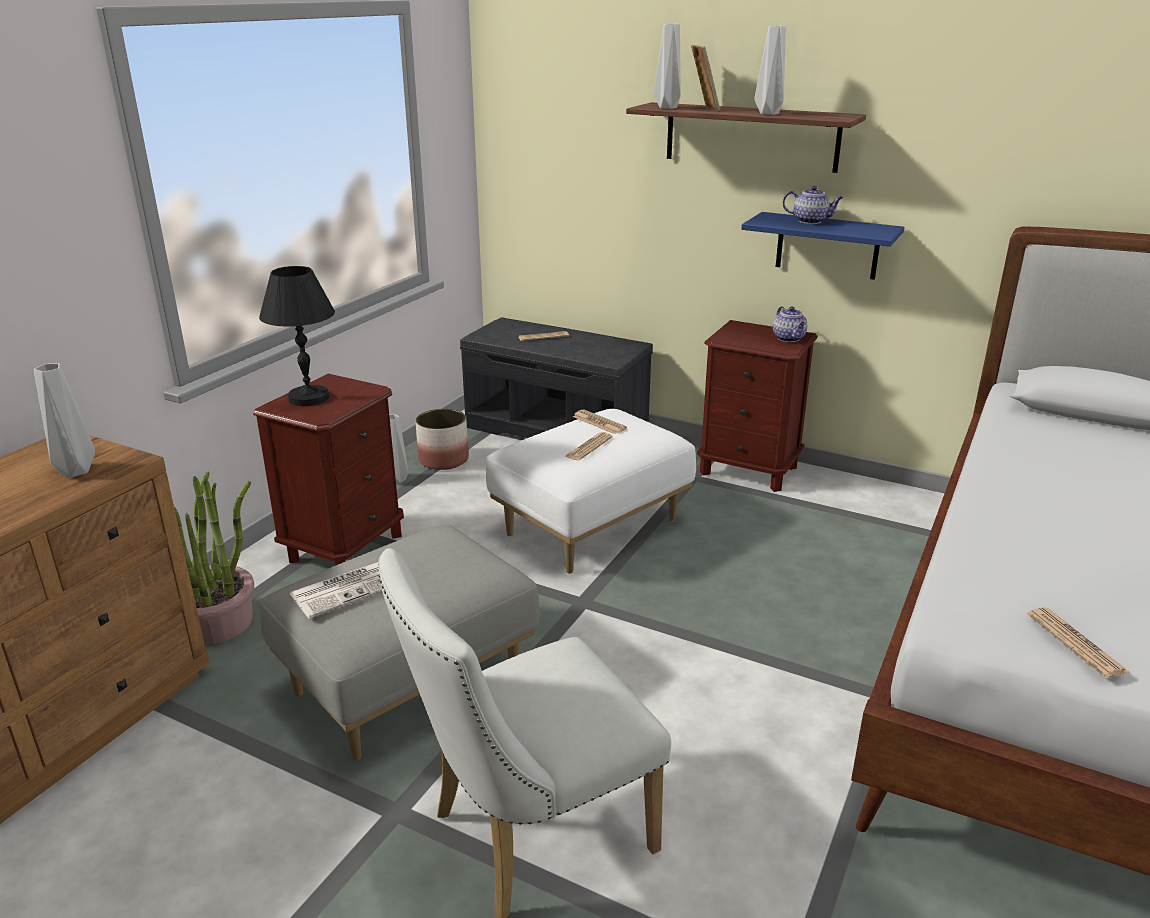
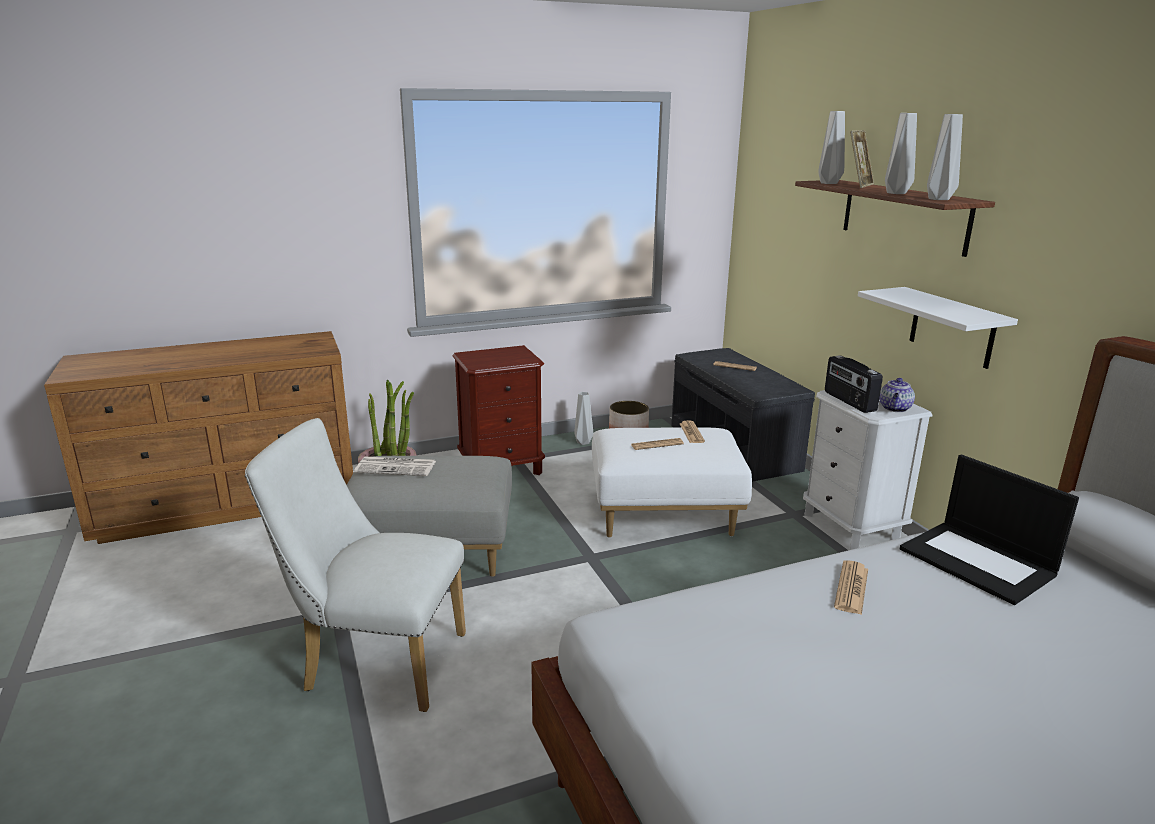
camera: 40 degrees right, 5 degrees down
(74, 471) = (297, 349): grey vase -> grey vase (937, 199)
(309, 398) = (489, 355): black table lamp -> none
(747, 342) = (849, 401): none -> radio
(748, 470) = (851, 526): brown nightstand -> white nightstand
(811, 221) = (929, 299): teapot -> none
(827, 246) = (952, 328): blue shelf -> white shelf
(1047, 451) = (979, 562): none -> laptop
(1076, 643) = (675, 677): newspaper -> newspaper (851, 588)

